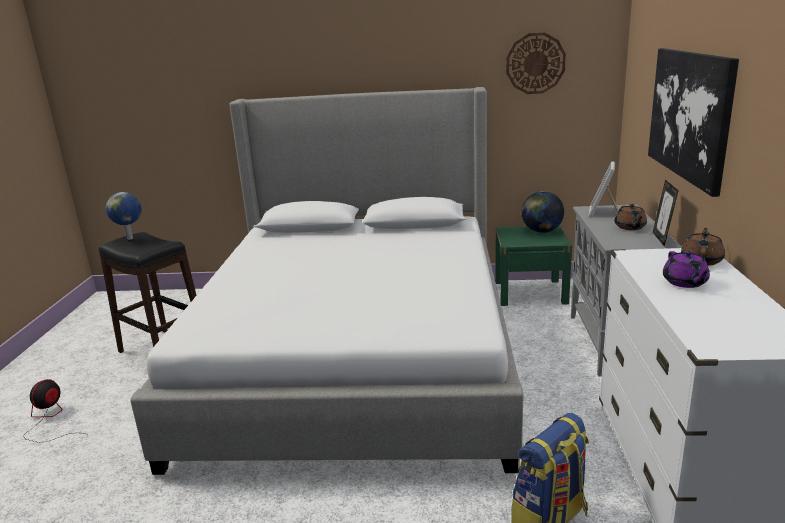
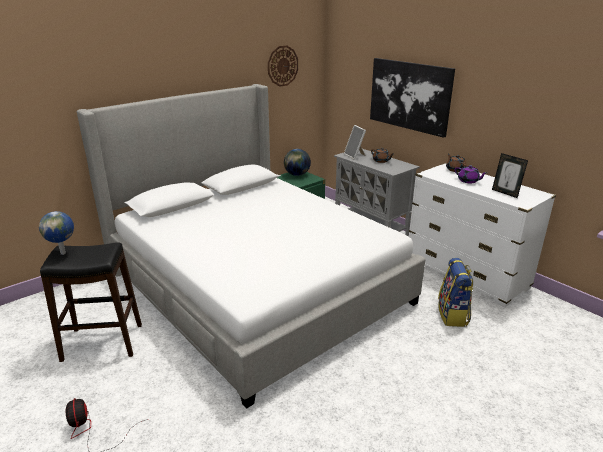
camera: 45 degrees left, 5 degrees up
(661, 239) = (404, 164): picture frame -> picture frame (505, 193)

